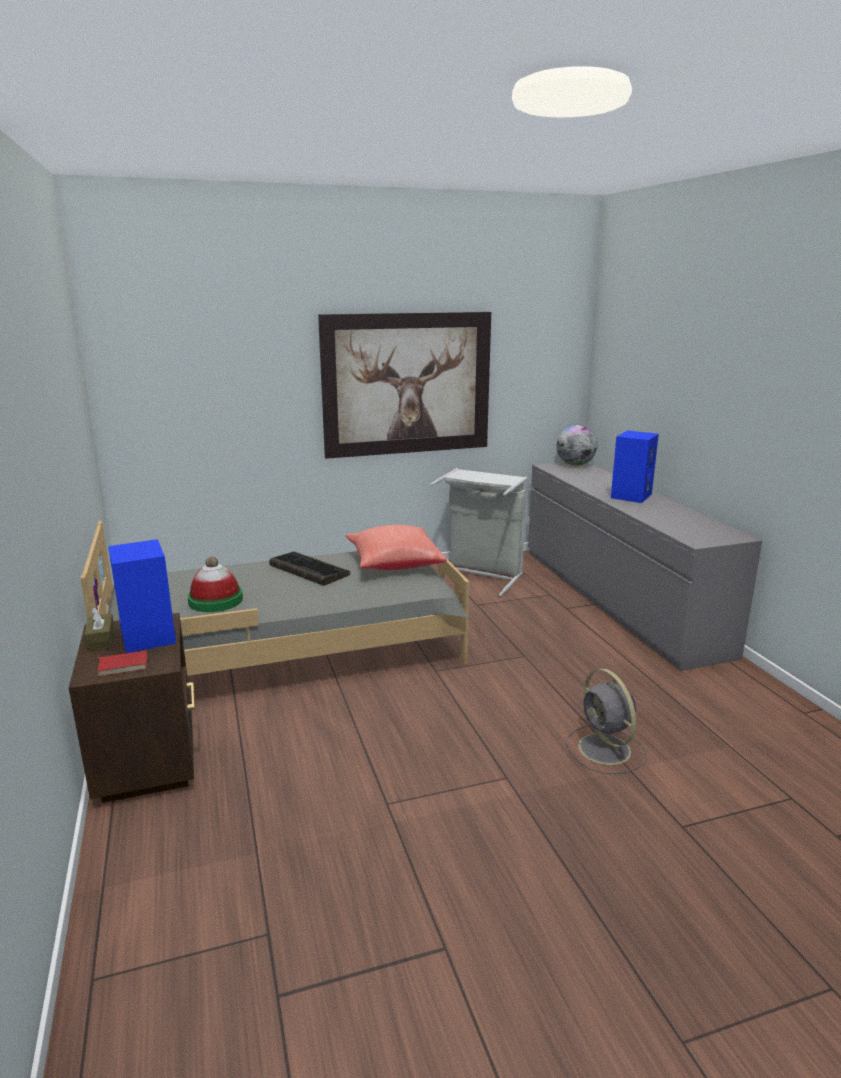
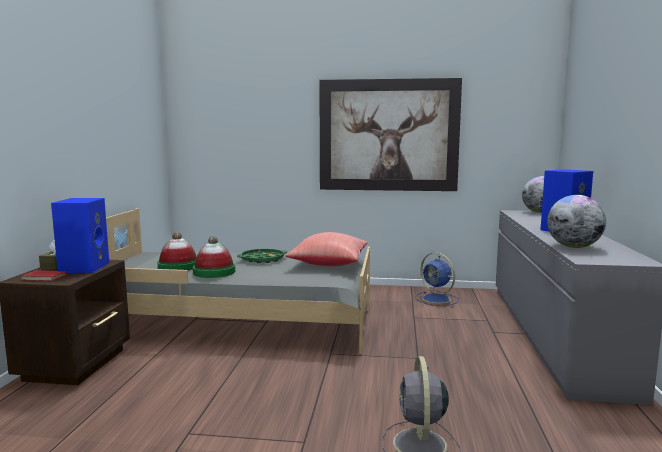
camera: 25 degrees right, 10 degrees down
(276, 601) = (214, 272): none -> hat
(308, 570) = (262, 259): keyboard -> green tray
(480, 575) = (437, 299): grey laundry basket -> blue fan
(667, 523) = (573, 247): none -> globe

